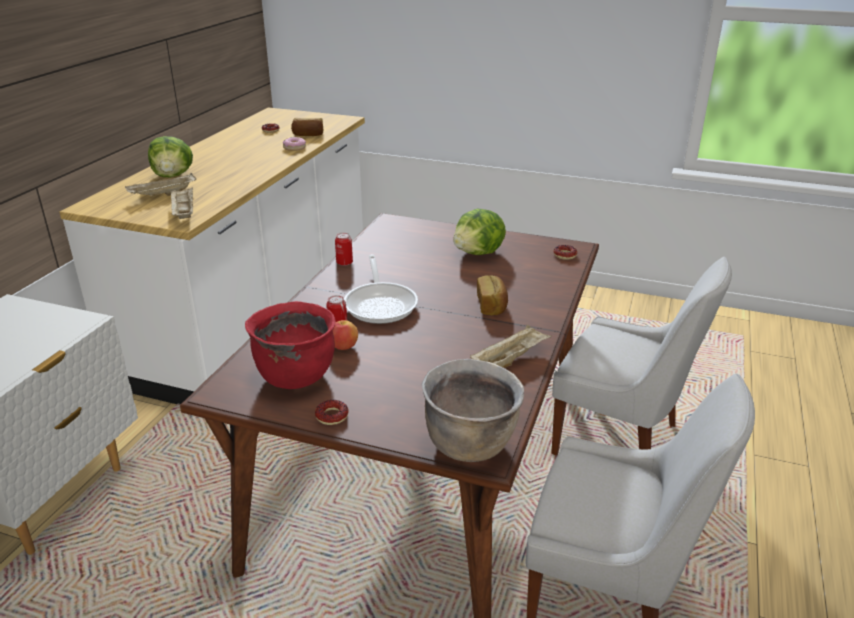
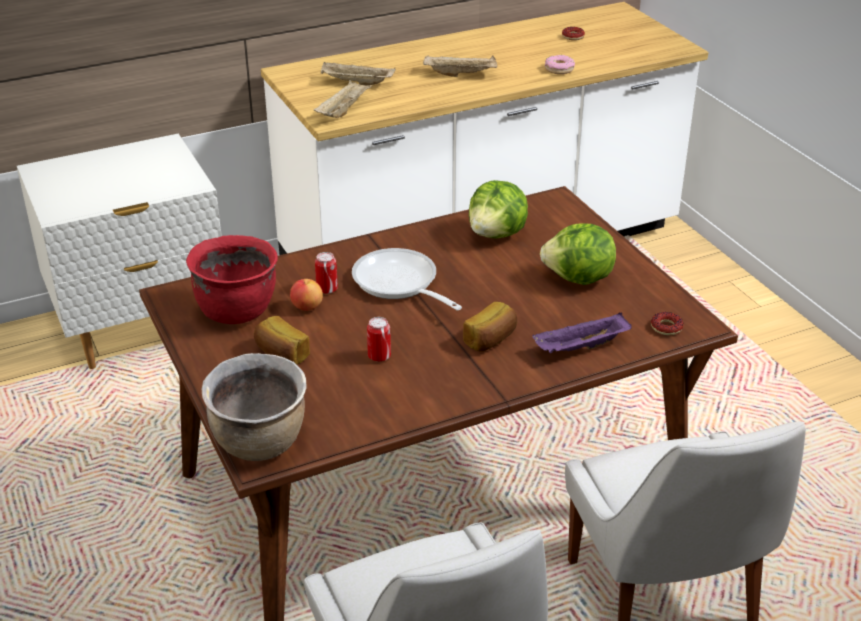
camera: 45 degrees right, 5 degrees up
(173, 176) = (397, 63): lettuce -> lettuce (497, 234)
(308, 135) = (602, 56): bread -> bread (281, 354)
(332, 416) = (209, 359): donut -> none
(344, 263) = (436, 226): can -> can (379, 356)
(381, 304) = (399, 284): frying pan -> frying pan turned 105 degrees clockwise
(510, 359) = (413, 397): beige tray -> beige tray (461, 74)
(545, 285) = (581, 348): none -> purple tray

